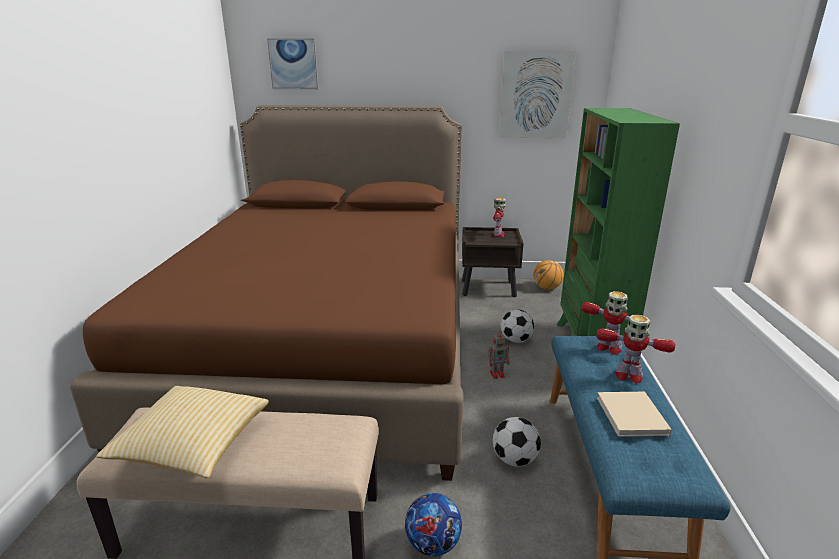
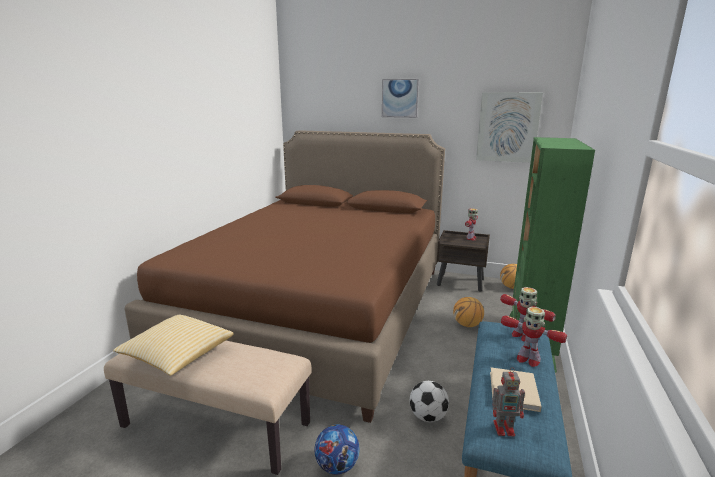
camera: 15 degrees right, 5 degrees down
(293, 64) = (324, 101): picture -> picture (400, 98)
(497, 374) = (441, 349): toy robot -> toy robot (505, 428)
(516, 340) = (467, 325): football -> basketball

